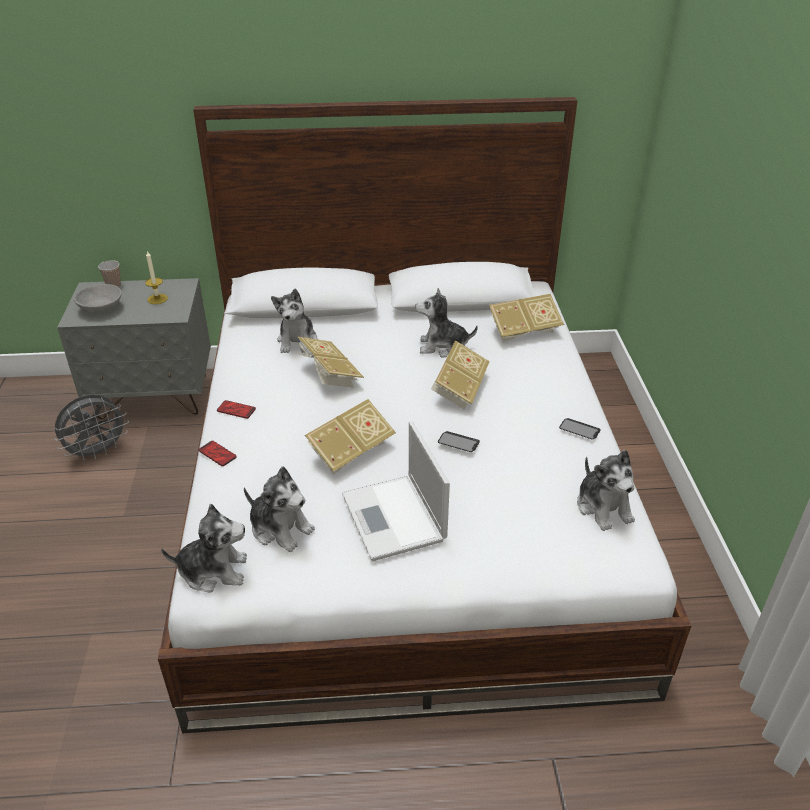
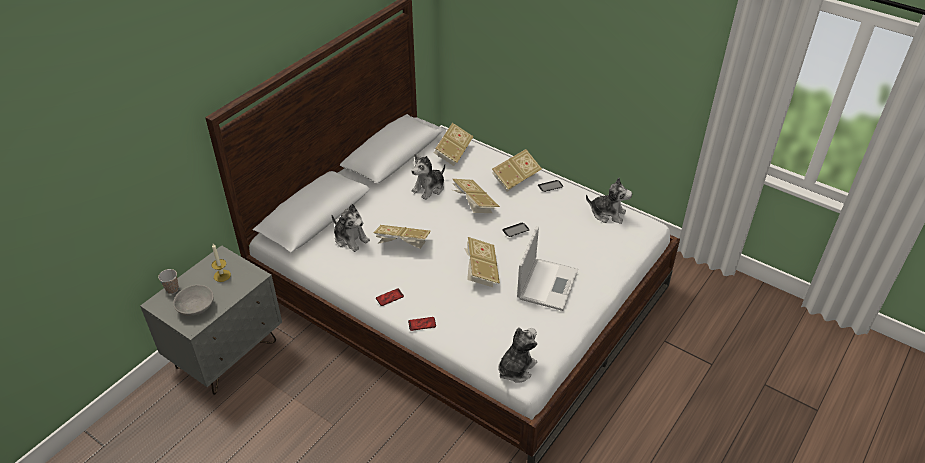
camera: 50 degrees left, 5 degrees up
(98, 452) = (251, 411): grey fan -> none
(280, 528) = (512, 327): plush toy -> none
(394, 518) = (547, 283): laptop -> laptop turned 90 degrees counterclockwise
(549, 396) = (515, 179): none -> book

